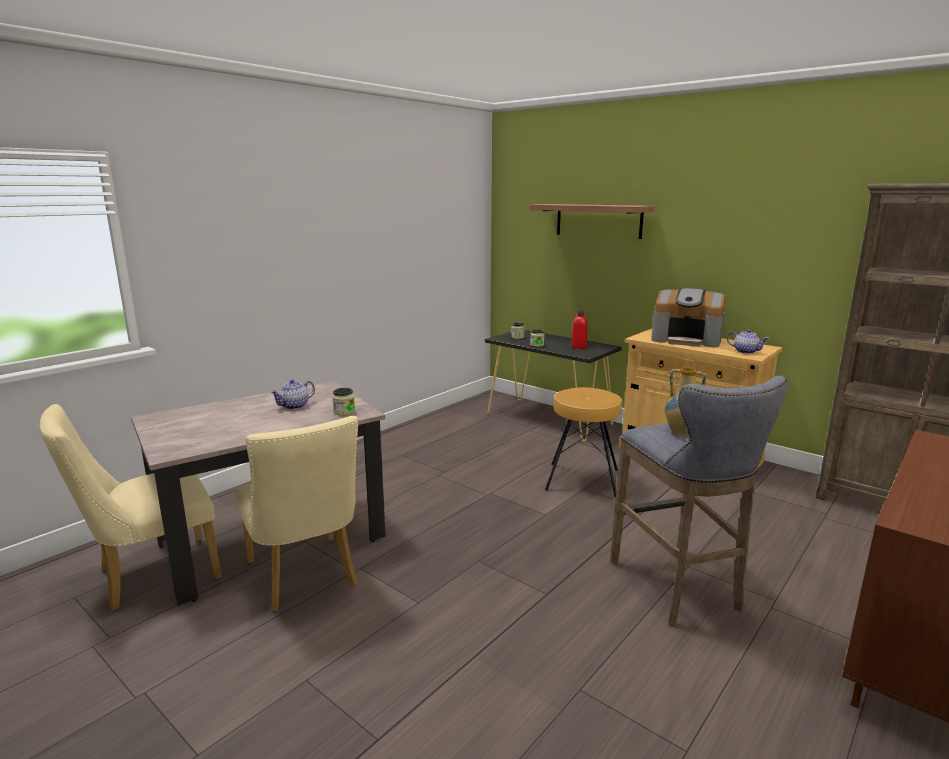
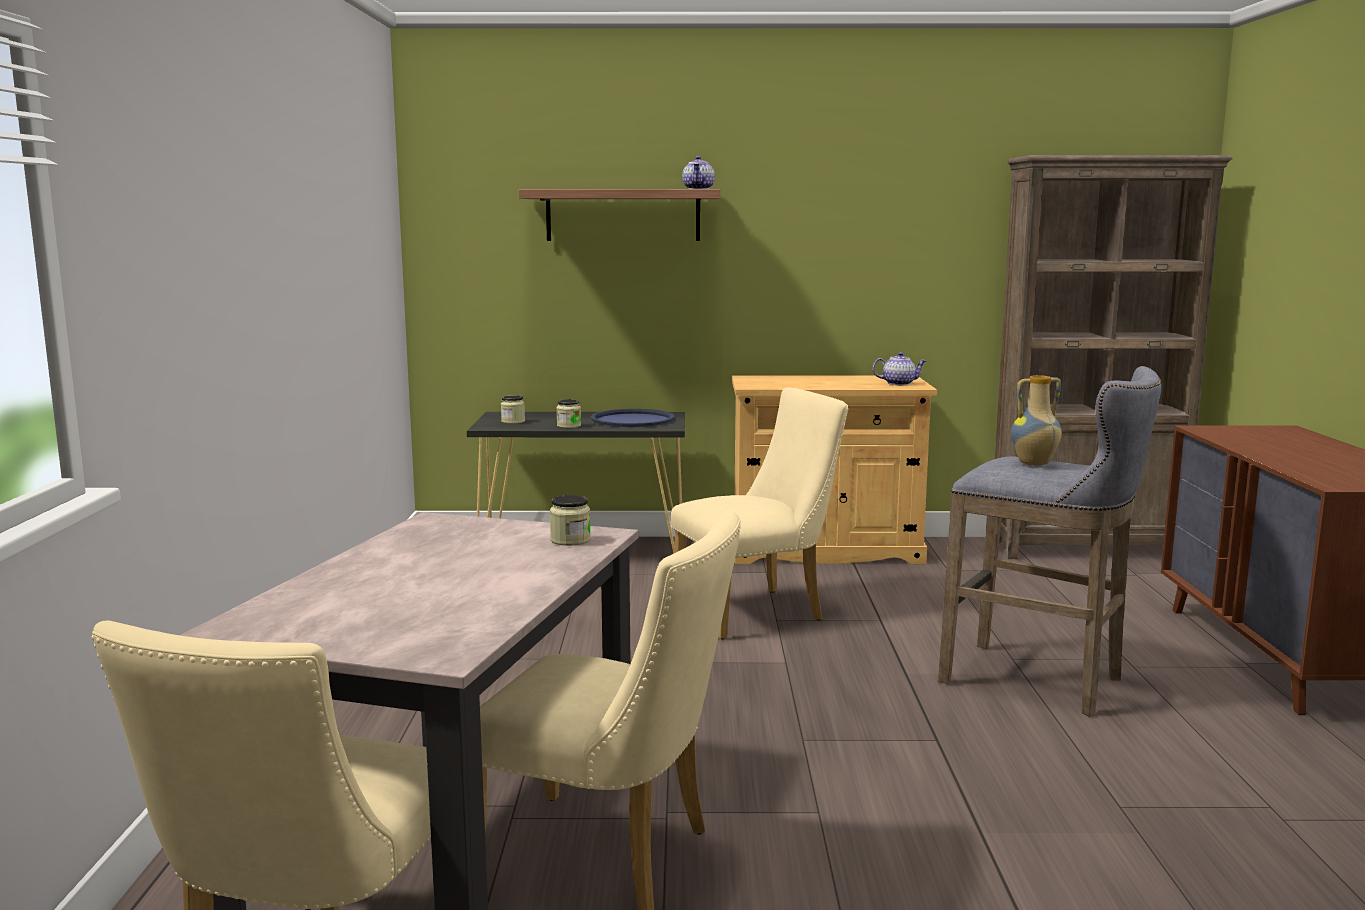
camera: 40 degrees left, 5 degrees down
(294, 406) = (464, 552): teapot -> teapot (699, 189)
(578, 347) = (632, 420): red bottle -> blue tray
(582, 480) = (758, 611): brown stool -> beige chair
(686, 340) = (807, 381): coffee machine -> none

